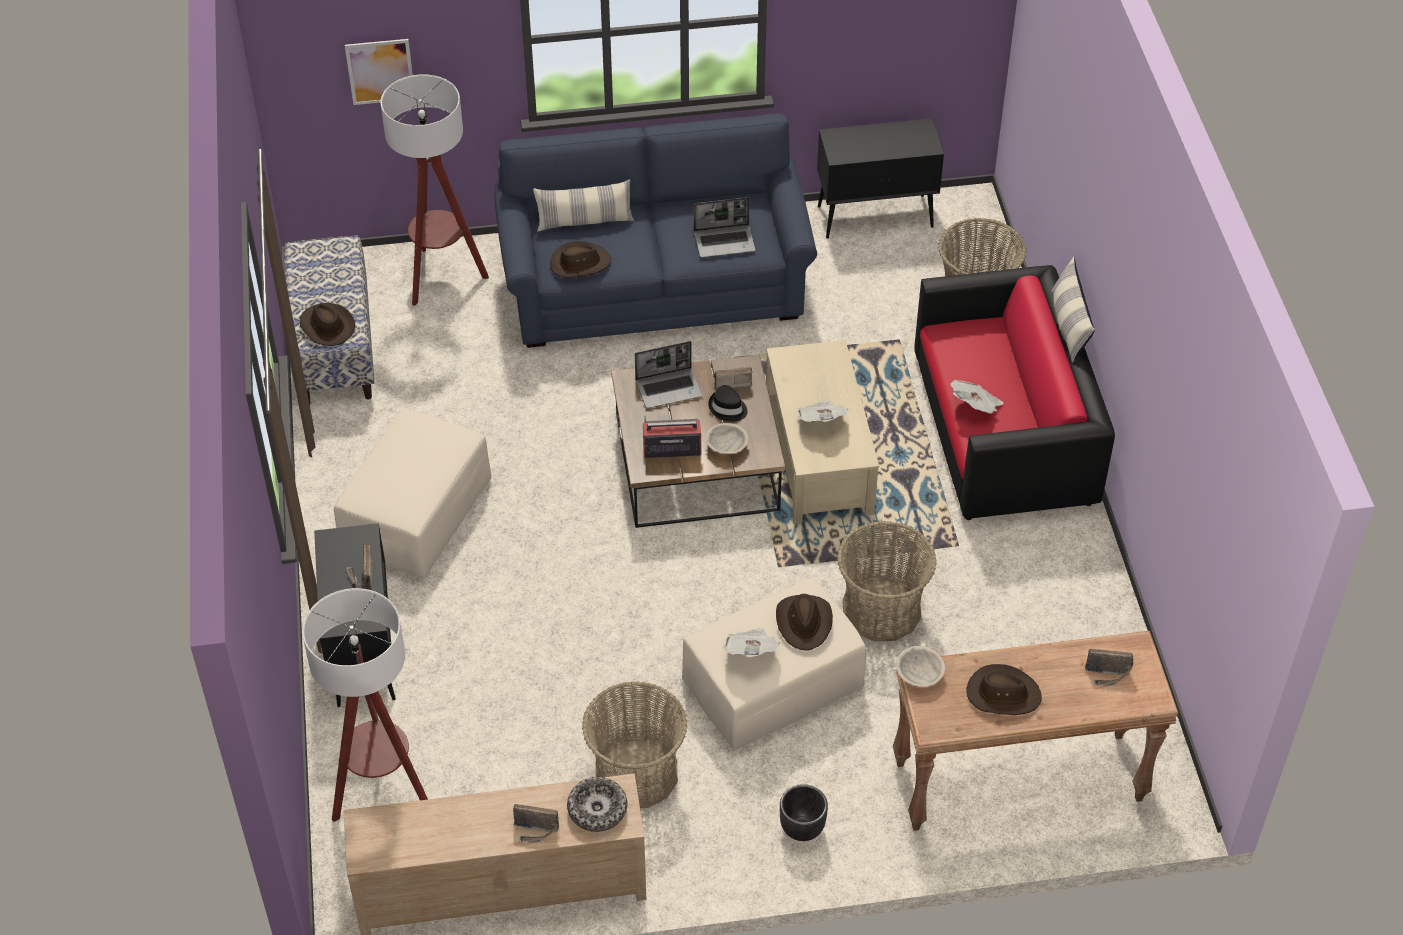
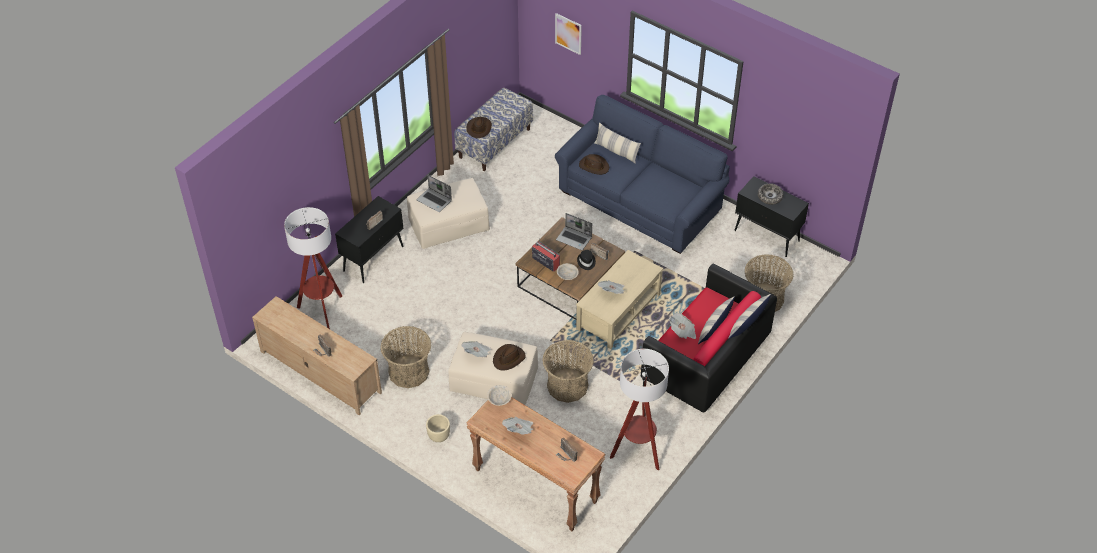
camera: 45 degrees right, 0 degrees up
(441, 276) = (565, 143): floor lamp -> floor lamp (637, 452)
(597, 809) = (350, 360): bowl -> bowl (770, 197)
(725, 241) = (660, 196): laptop -> laptop (434, 200)
(802, 829) = (438, 437): black planter -> beige planter
(1002, 694) = (519, 430): brown hat -> newspaper
(1006, 370) = (714, 327): none -> pillow

